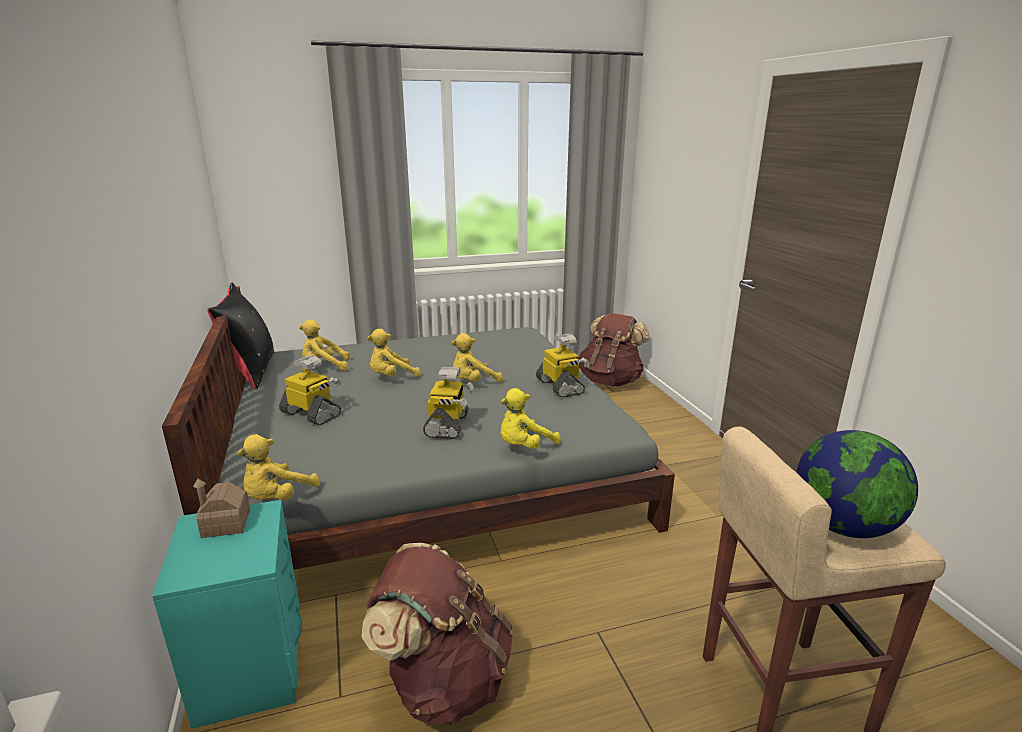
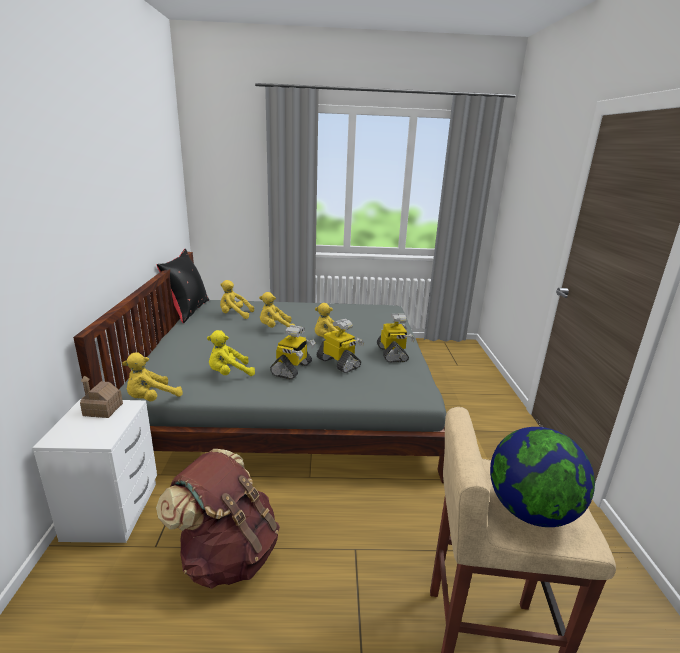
camera: 15 degrees right, 0 degrees up
(253, 664) = (114, 509): turquoise nightstand -> white nightstand
(312, 414) = (207, 346): toy robot -> toy robot (339, 363)
(524, 446) = (338, 394): yellow plush toy -> yellow plush toy (229, 374)
(610, 381) = (459, 356): brown backpack -> none

